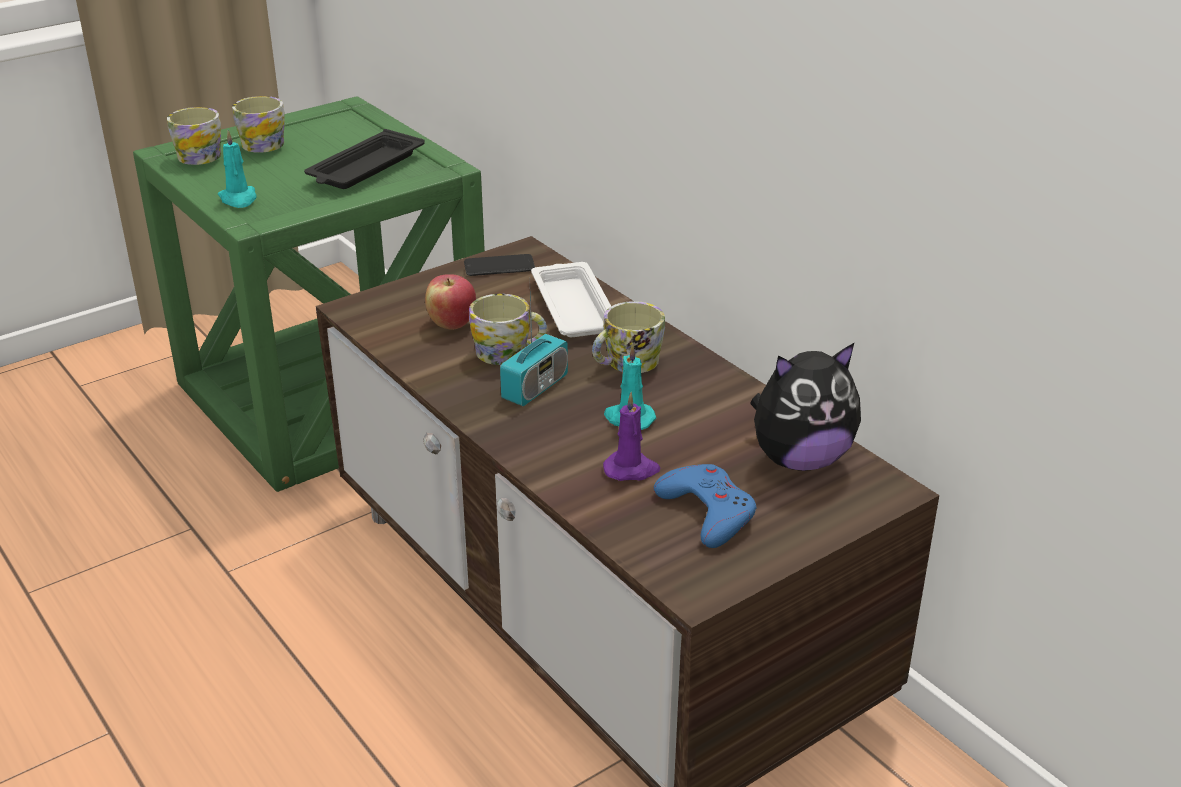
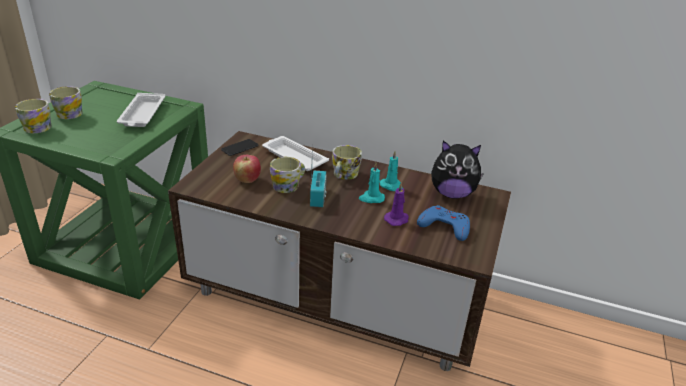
camera: 35 degrees left, 0 degrees up
(239, 199) = (89, 144): turquoise candle -> turquoise candle (392, 186)
(364, 168) = (142, 114): black tray -> white tray
(800, 459) = (452, 194): plush toy -> plush toy turned 60 degrees clockwise

